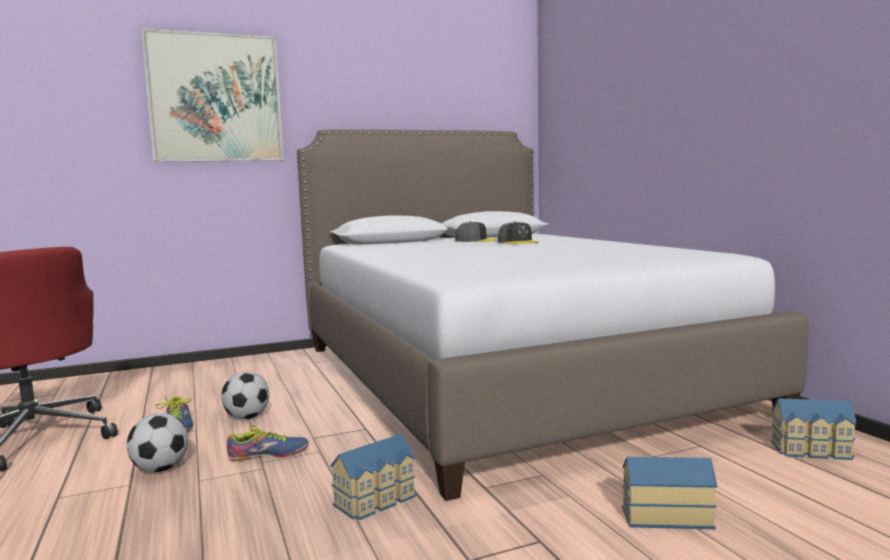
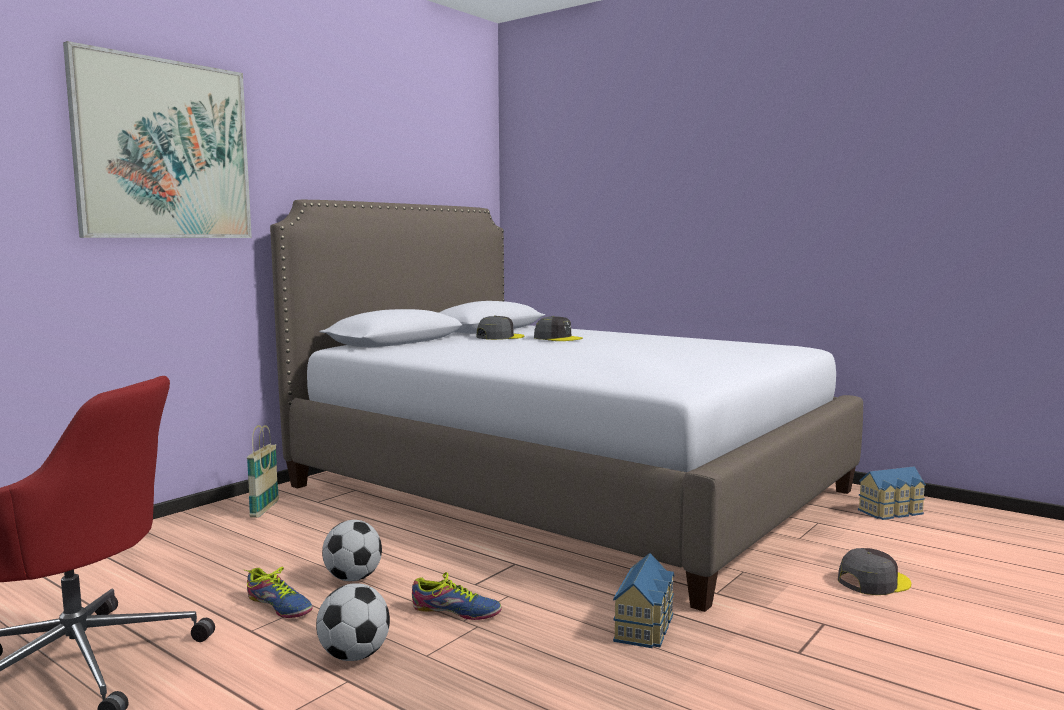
camera: 30 degrees left, 0 degrees up
(268, 454) = (456, 611): shoe -> shoe turned 60 degrees clockwise
(275, 363) = (264, 509): none -> basket
(665, 515) = (873, 582): toy house -> grey cap

